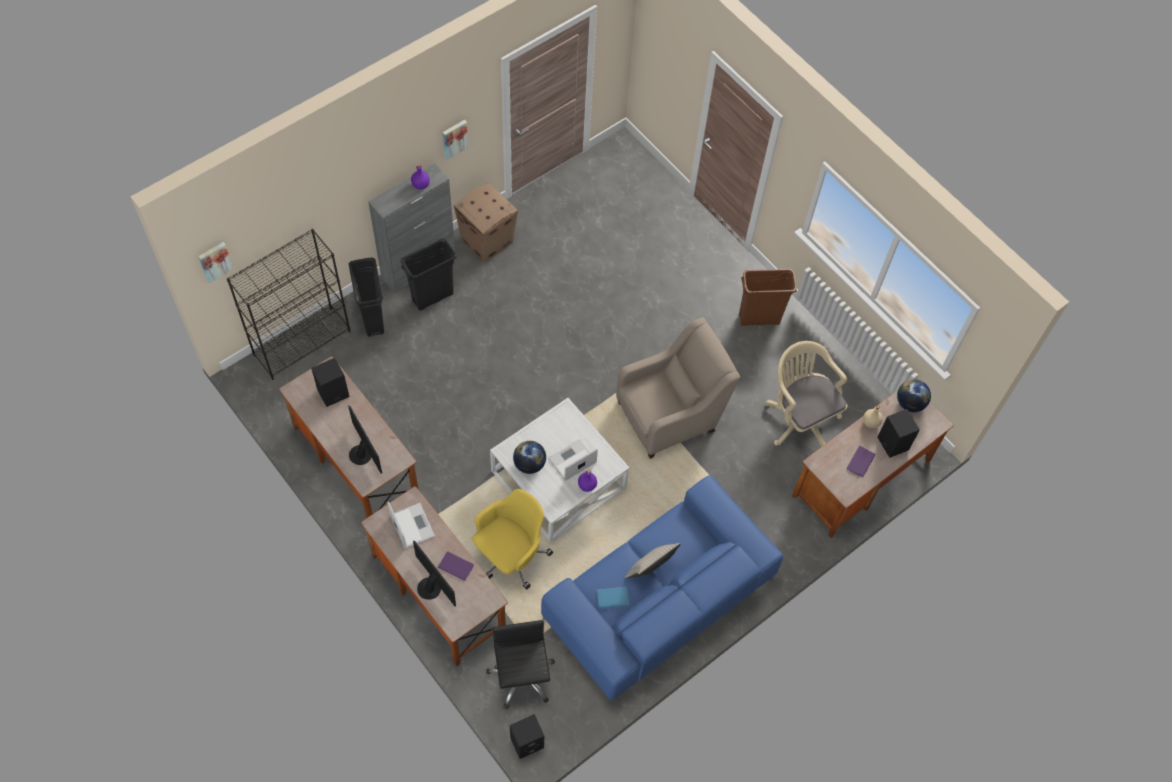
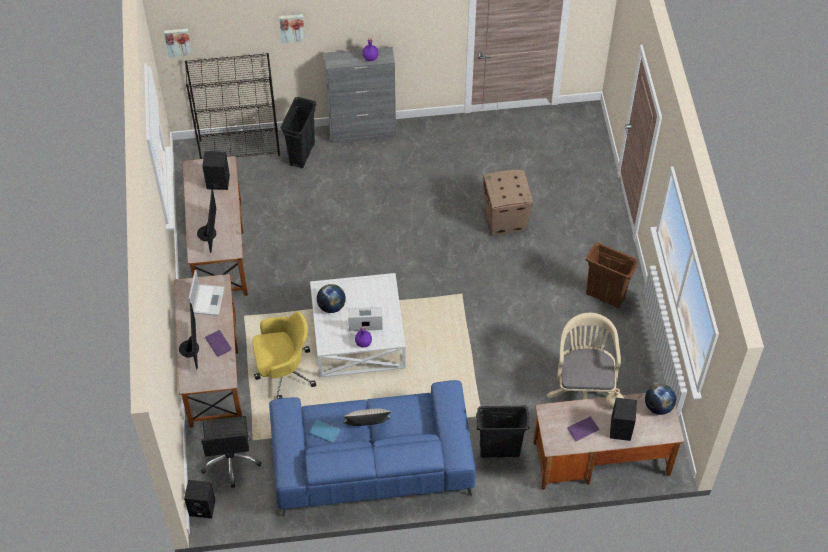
camera: 35 degrees right, 5 degrees down
(433, 297) = (357, 159): black trash can -> black trash can (500, 450)
(454, 138) = (415, 34): picture -> picture (292, 27)
(487, 241) = (427, 137): cardboard box -> cardboard box (505, 220)
(521, 676) = (231, 460): black office chair -> black office chair turned 150 degrees clockwise
(670, 414) = (479, 332): beige armchair -> none

